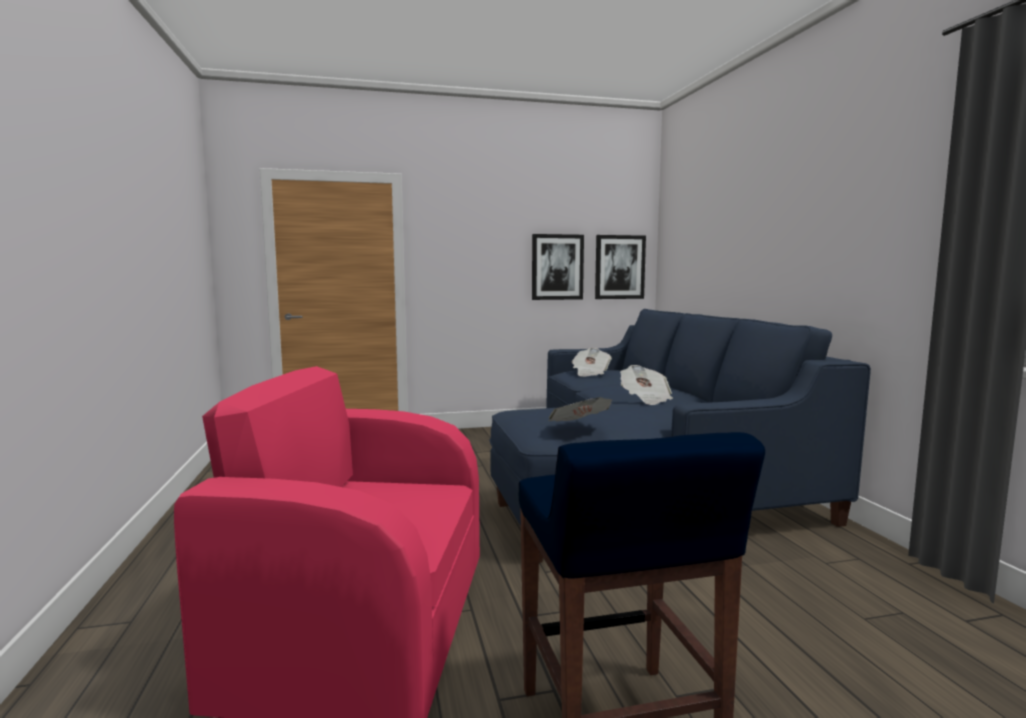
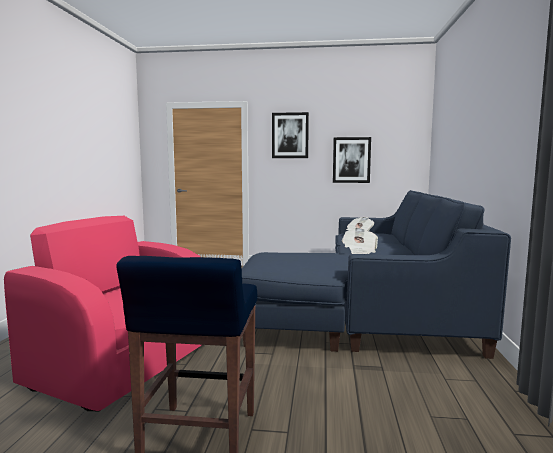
camera: 20 degrees right, 0 degrees up
(579, 428) = (282, 264): newspaper -> none
(619, 267) = (399, 160): picture -> picture (290, 135)

